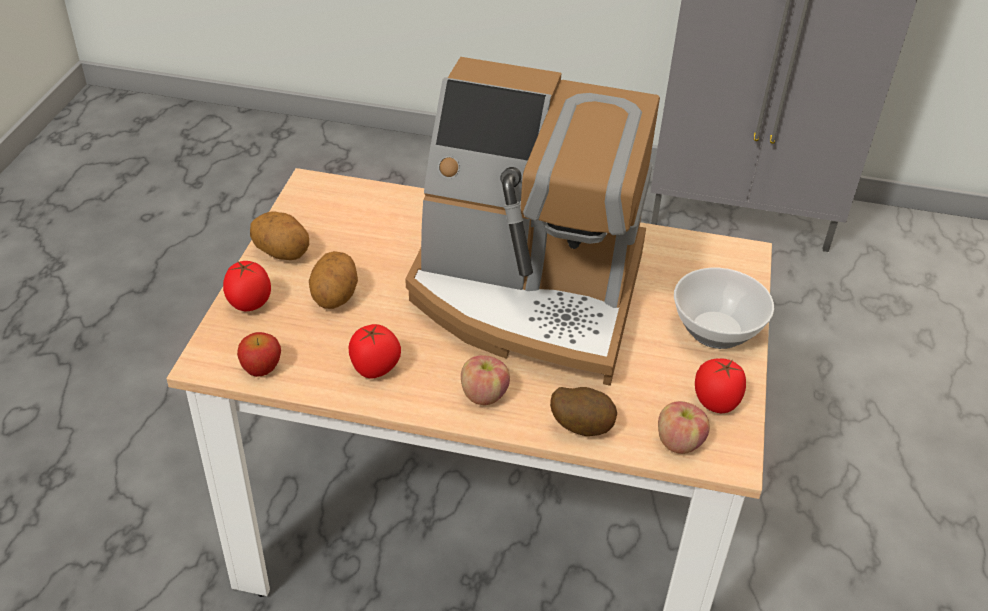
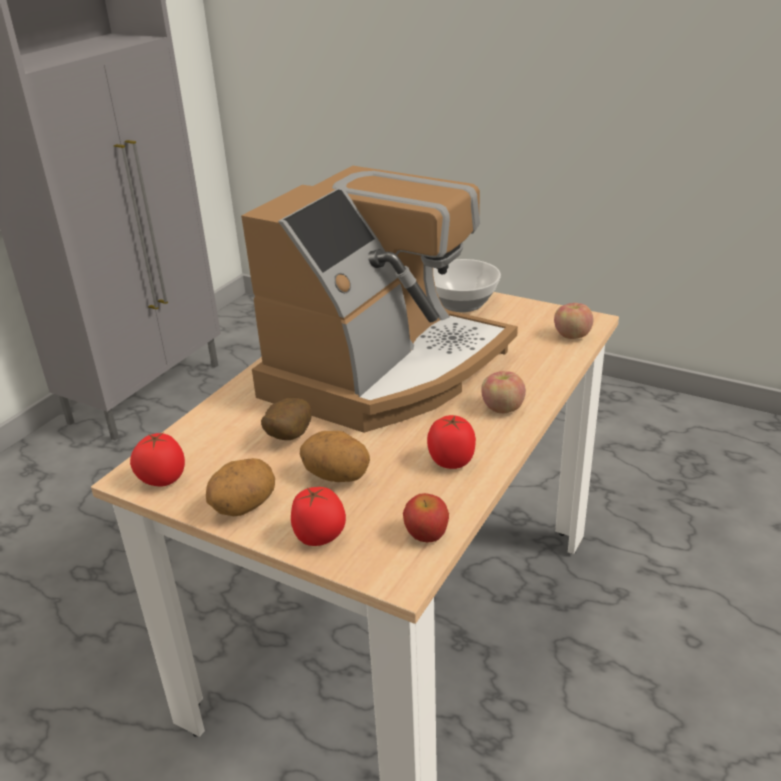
camera: 70 degrees left, 10 degrees down
(581, 426) = (548, 370): potato -> potato (287, 438)
(715, 402) = (536, 316): tomato -> tomato (162, 480)

